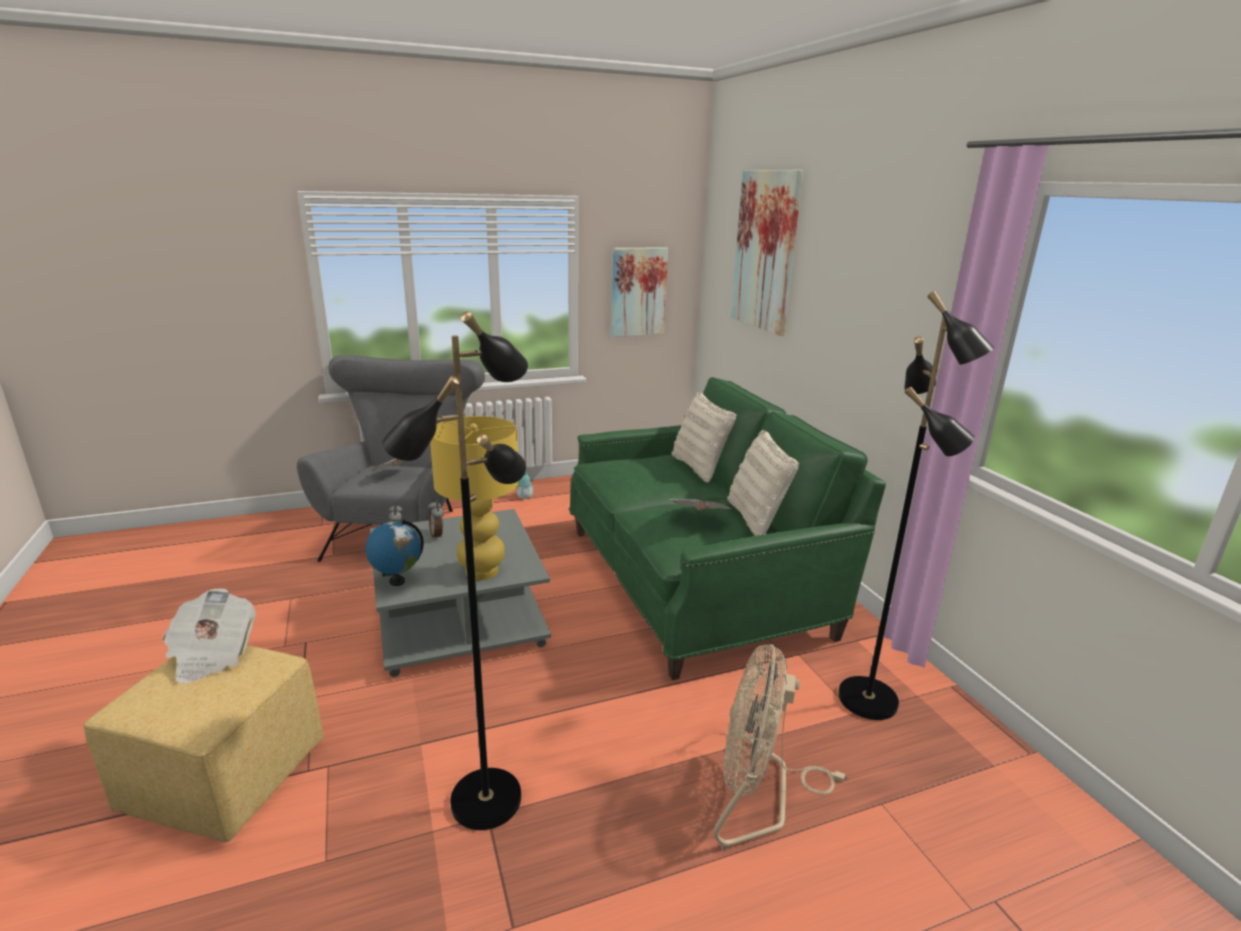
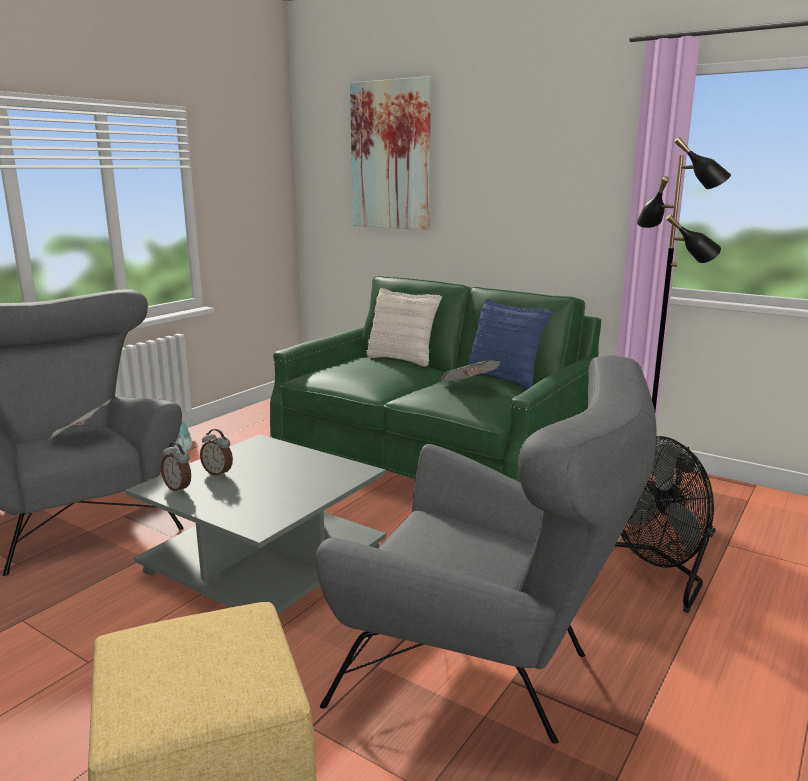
camera: 35 degrees left, 5 degrees down
(212, 654) = (156, 638): newspaper -> none
(397, 581) = (243, 517): globe -> none
(482, 571) = (315, 483): yellow table lamp -> none
(485, 798) = (492, 671): black floor lamp -> grey armchair
(638, 292) = (247, 211): picture -> none
(756, 520) = (505, 379): beige pillow -> blue pillow
(761, 787) = (658, 568): beige fan -> black fan

